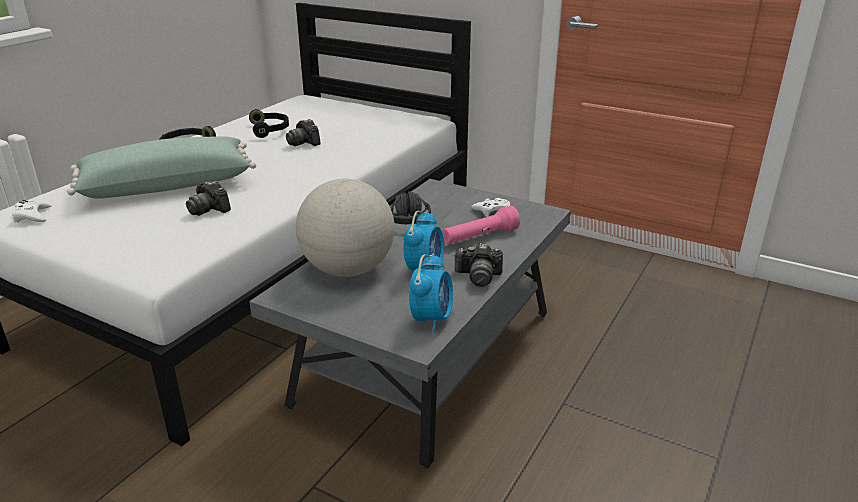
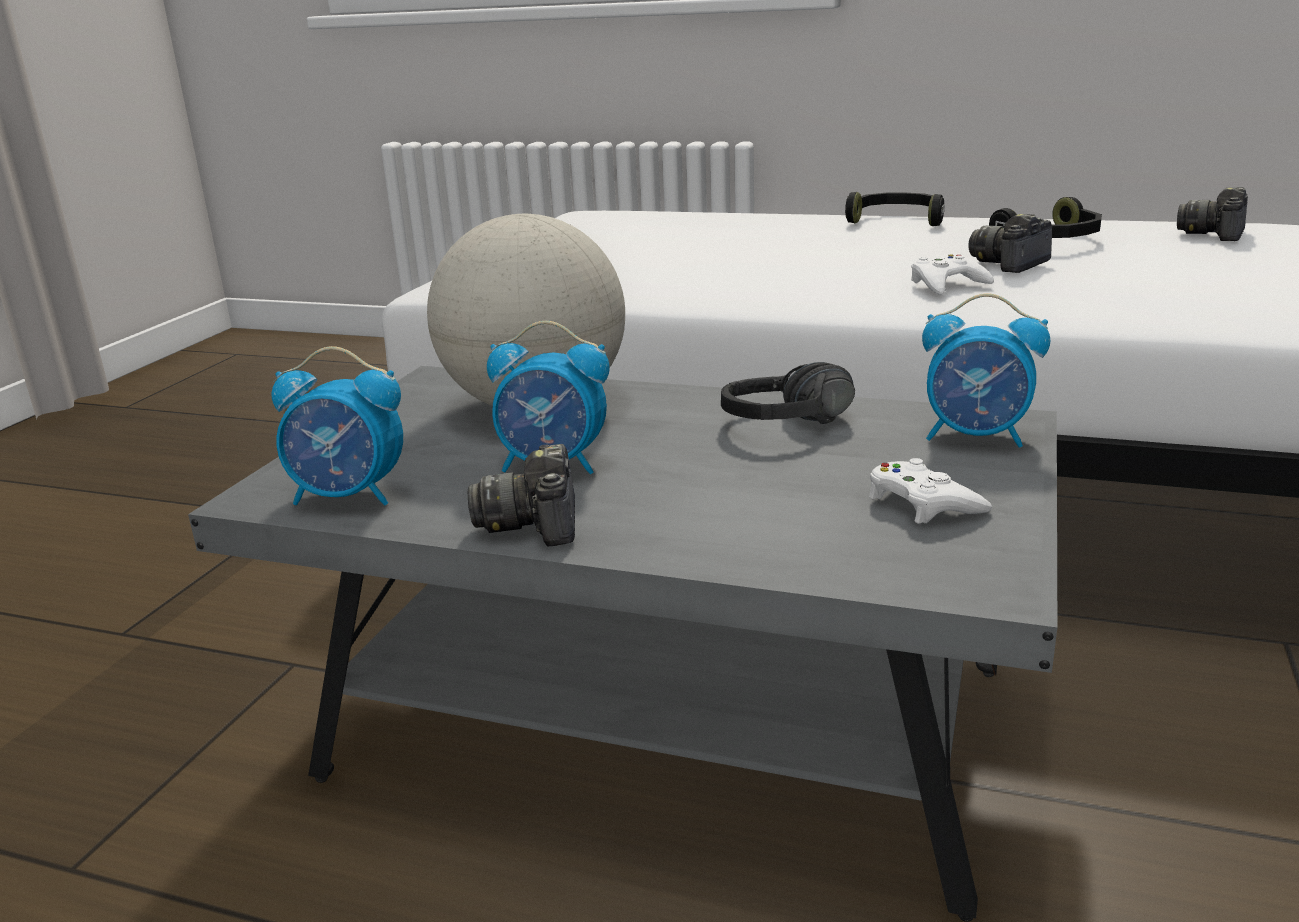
camera: 80 degrees right, 5 degrees down
(32, 216) = (590, 219): white game controller -> white game controller (947, 284)
(167, 185) = (733, 242): green pillow -> none
(209, 209) = (659, 272): camera -> camera (1215, 234)
(445, 193) = (976, 437): none -> alarm clock
(479, 237) = (744, 503): pink flashlight -> none

